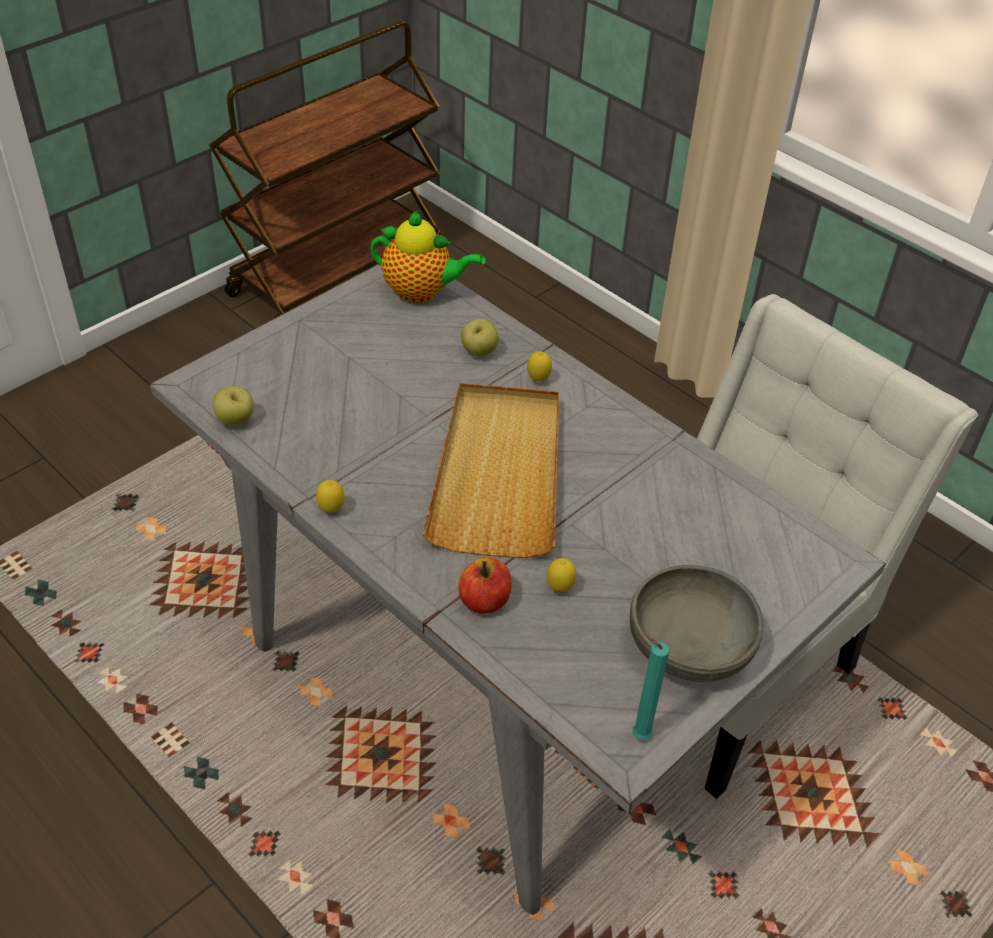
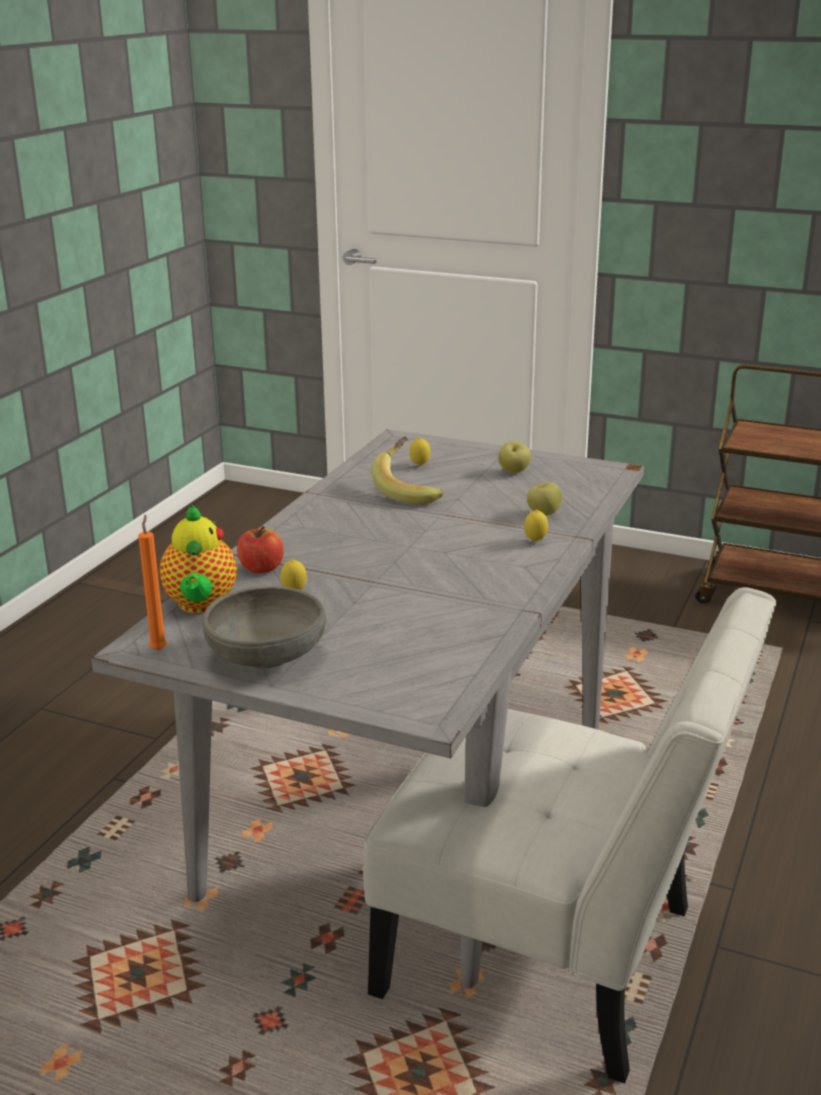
camera: 70 degrees right, 20 degrees down
(235, 420) = (374, 457): apple -> apple (514, 472)
(331, 510) = (312, 502): lemon -> lemon (420, 465)
(353, 422) = (410, 490): none -> banana
(422, 292) = (592, 480): teapot -> teapot (200, 605)
(499, 472) = (405, 547): beige tray -> none
(638, 735) = (159, 649): turquoise candle -> orange candle

